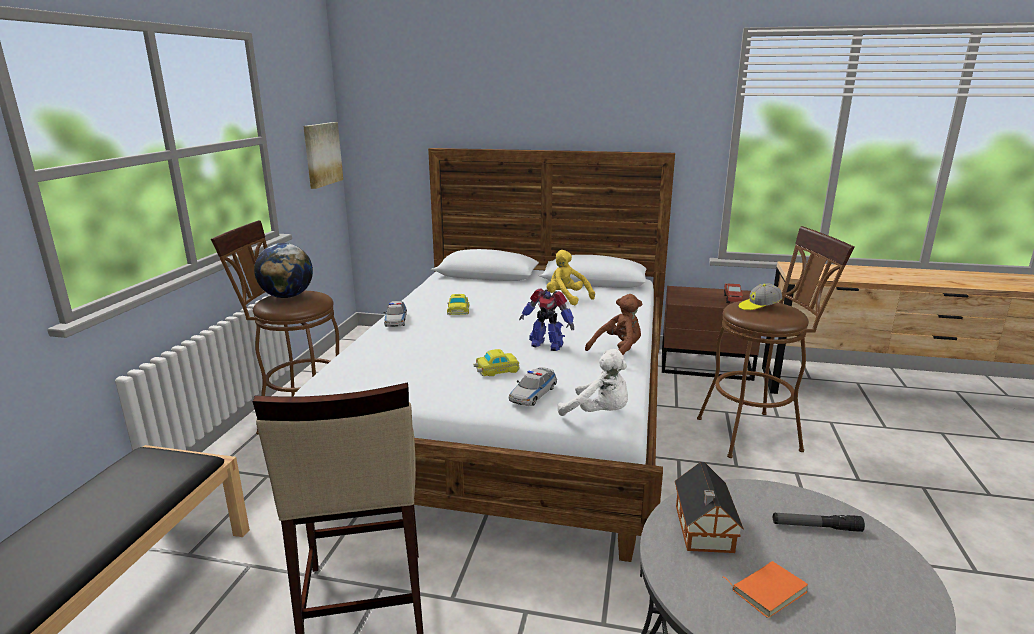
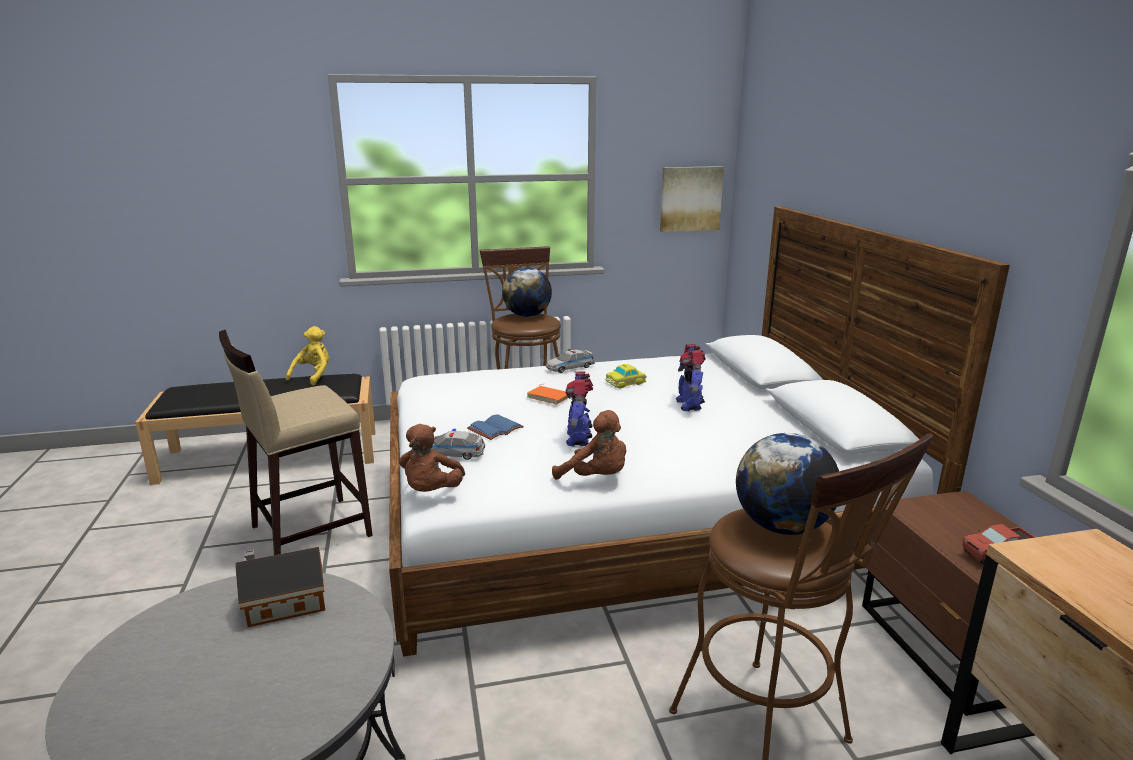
camera: 65 degrees right, 0 degrees up
(496, 370) = (495, 428): toy car -> blue book
(523, 303) = (689, 404): none -> toy robot
(567, 298) = (739, 423): yellow plush toy -> yellow plush toy (313, 376)
(599, 413) = (431, 492): white plush toy -> brown plush toy
(759, 307) = (782, 527): cap -> globe
(767, 590) = (190, 652): orange book -> orange book (549, 397)
(816, 527) = (301, 684): flashlight -> none

